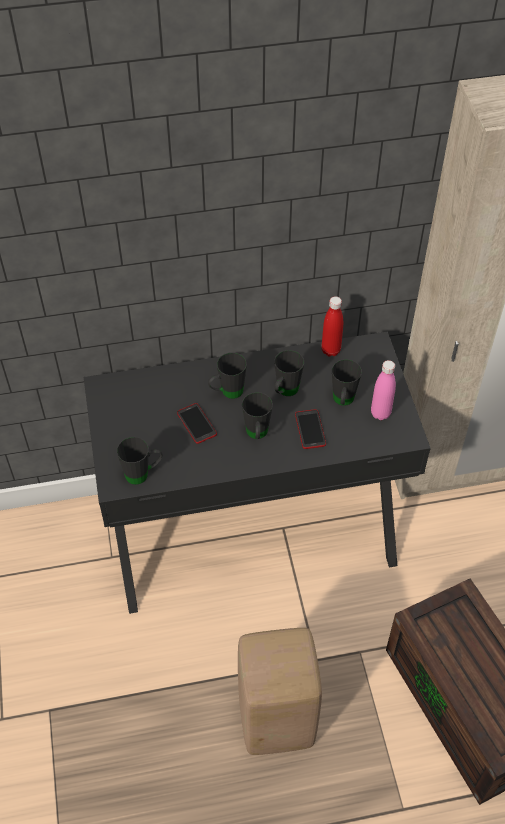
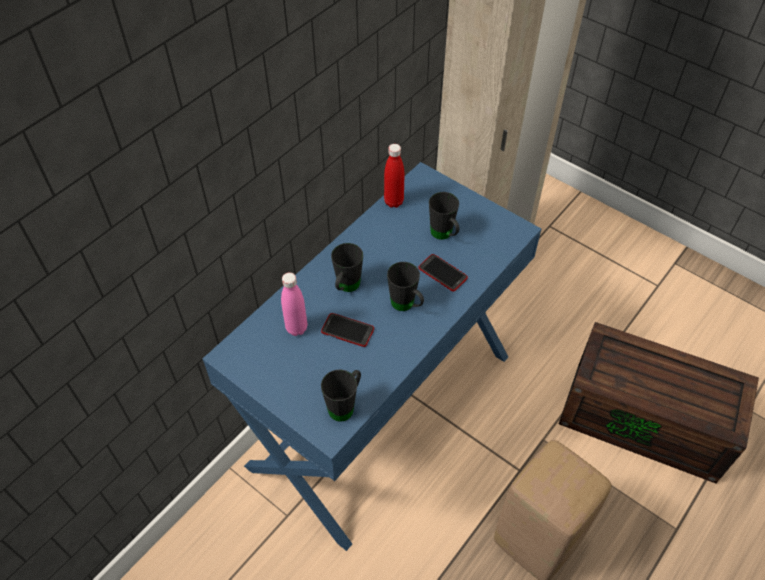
camera: 40 degrees left, 0 degrees up
(252, 530) = (381, 407): black desk -> blue desk
(285, 392) = (392, 257): black mug -> none
(380, 413) = (480, 226): pink bottle -> pink bottle (296, 328)

